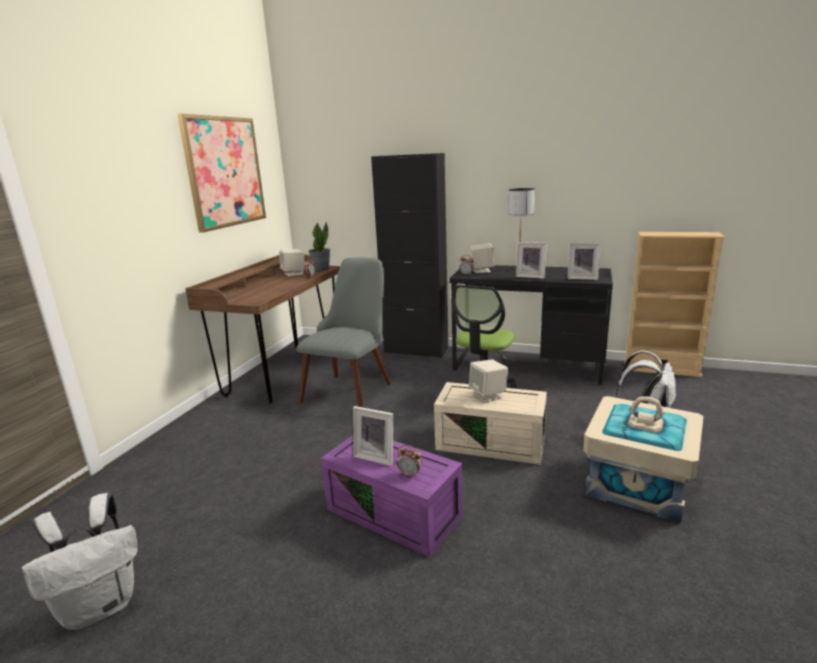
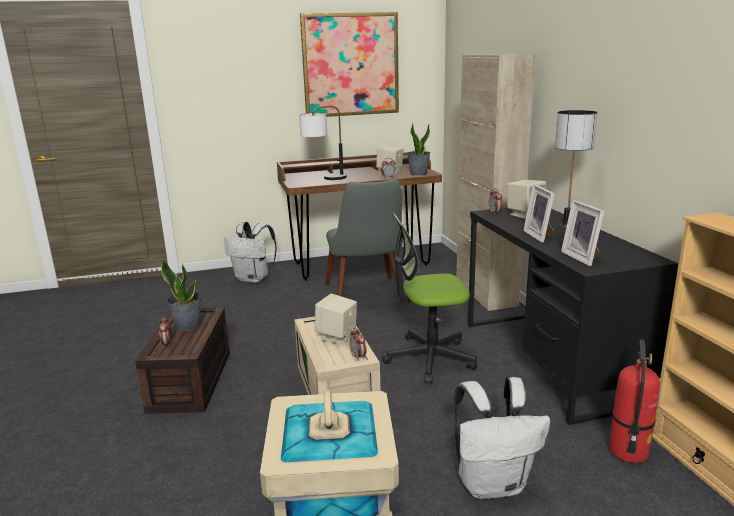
camera: 55 degrees right, 0 degrees up
(101, 605) = (60, 330): white backpack -> white backpack (254, 279)
(259, 292) = (324, 179): none -> table lamp
(352, 387) = (367, 297): grey chair -> grey chair turned 90 degrees clockwise
(376, 456) = (187, 325): picture frame -> potted plant
(396, 512) = (192, 381): purple storage box -> brown storage box
(416, 350) = (485, 294): black cabinet -> beige cabinet
(531, 396) = (358, 357): none -> alarm clock
(637, 380) = (627, 451): none -> fire extinguisher

